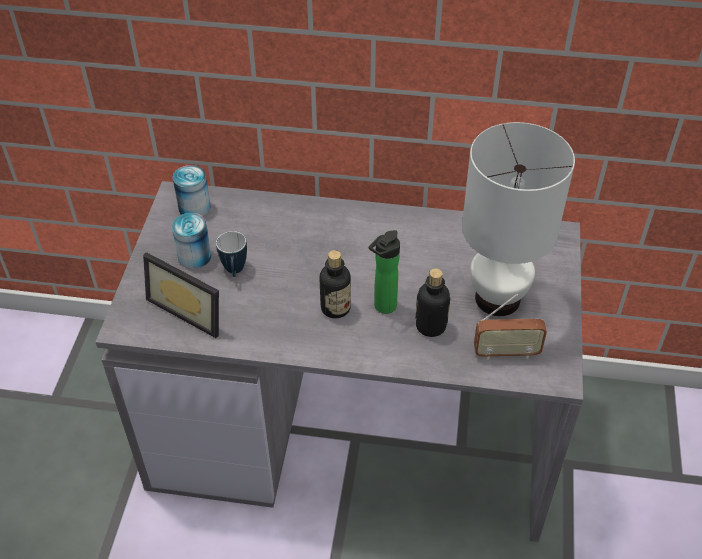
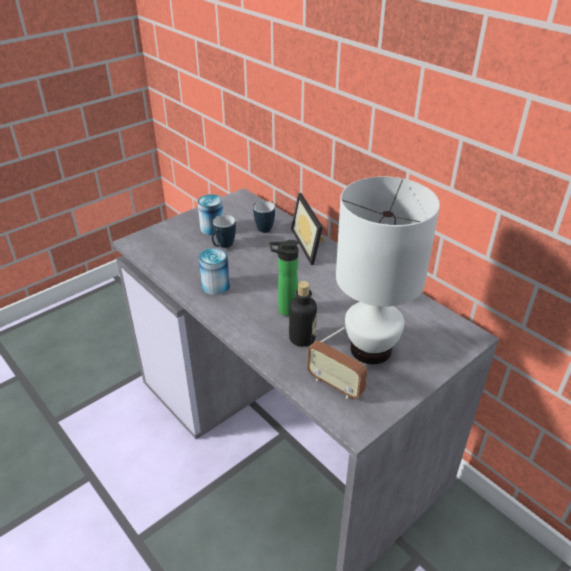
camera: 40 degrees right, 10 degrees down
(191, 308) = (177, 251): picture frame -> picture frame (312, 245)
(194, 207) = (243, 206): can -> can (216, 286)
(248, 224) = (262, 228): none -> mug
(335, 308) = (255, 294): bottle -> none

